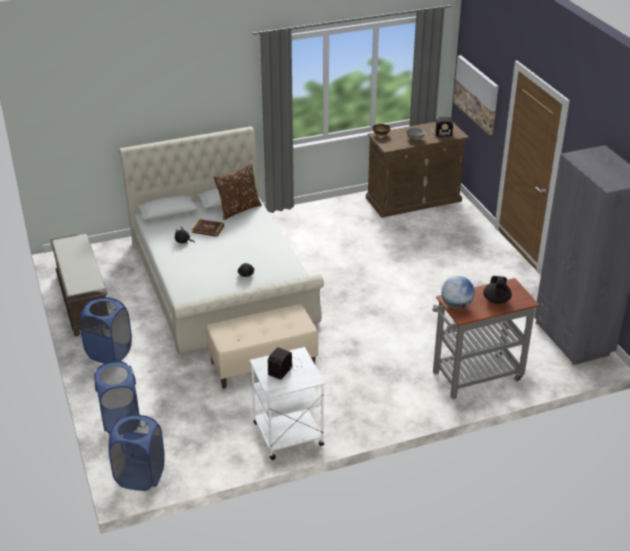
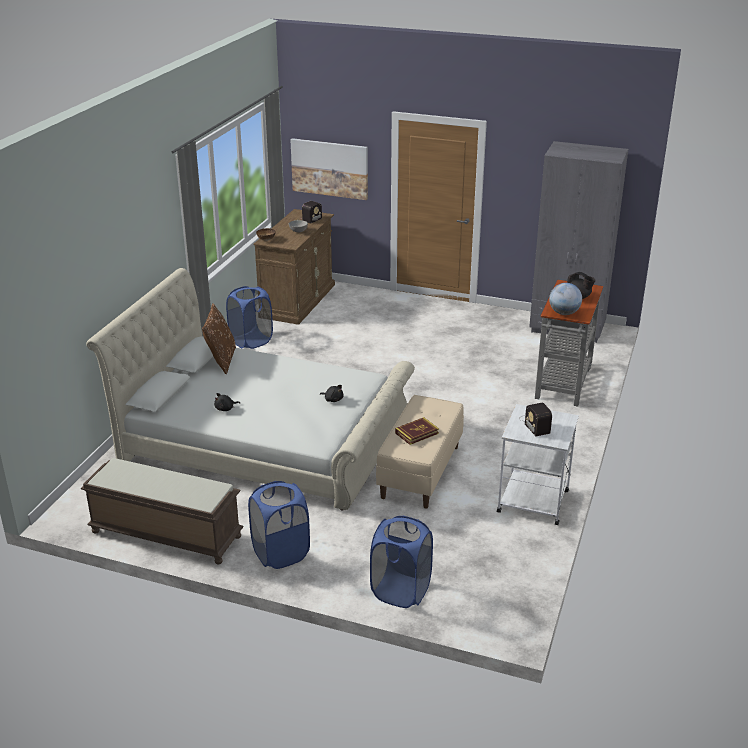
camera: 50 degrees left, 5 degrees down
(140, 476) = (498, 613): blue laundry basket -> blue laundry basket (251, 341)
(208, 229) = (228, 388): book -> book (416, 433)

